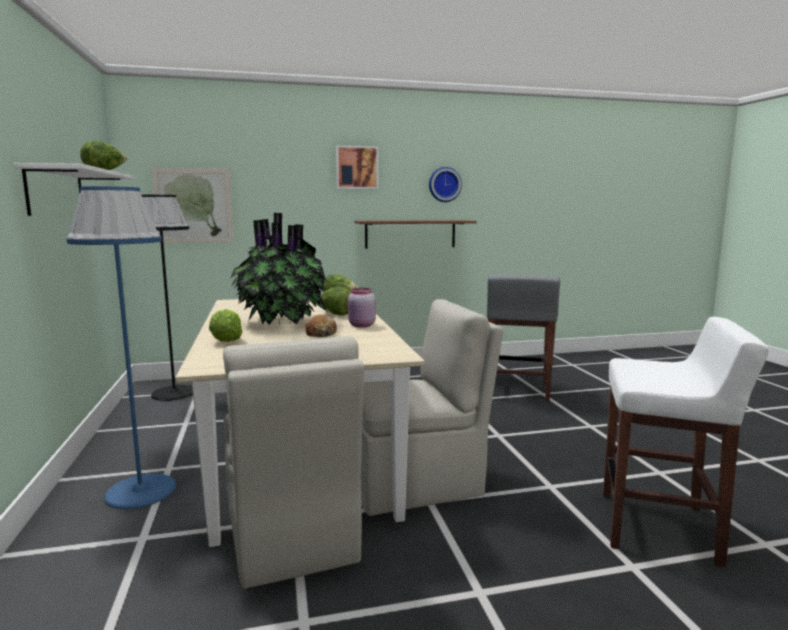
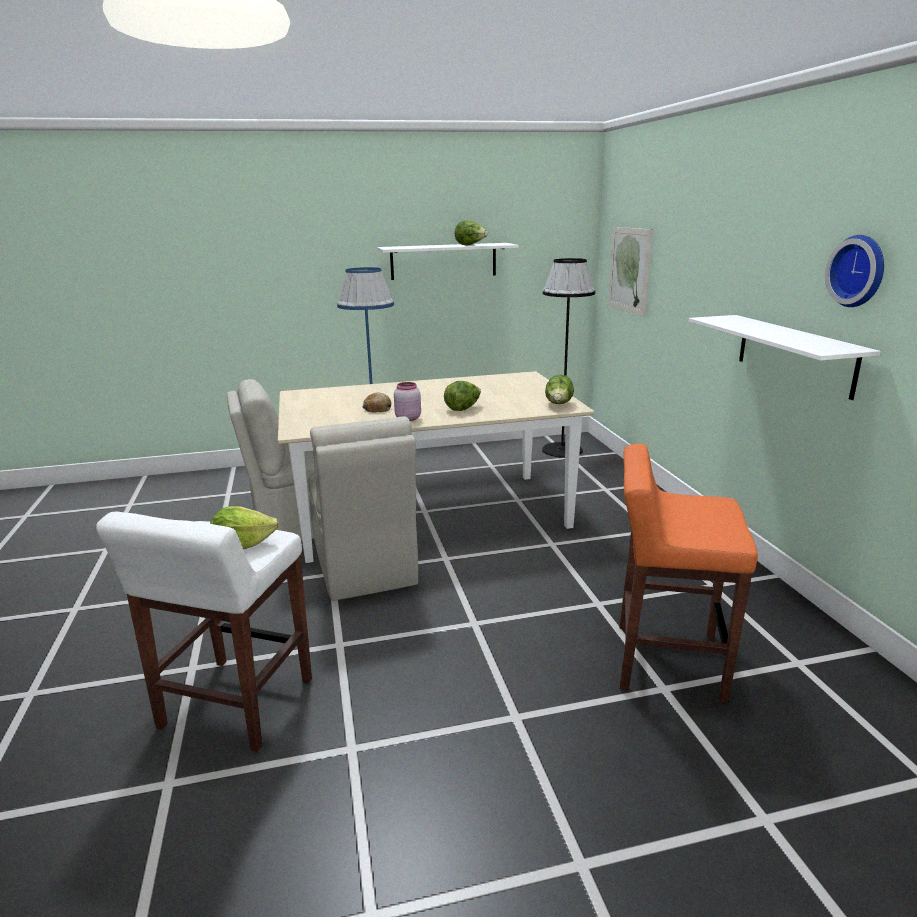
camera: 90 degrees right, 10 degrees up
(226, 341) = (361, 390): lettuce -> lettuce (242, 545)
(281, 323) = (423, 396): potted plant -> none
(357, 167) = (750, 231): picture -> none
(410, 234) = (794, 354): brown shelf -> white shelf
(517, 390) = (666, 661): grey stool -> orange stool

